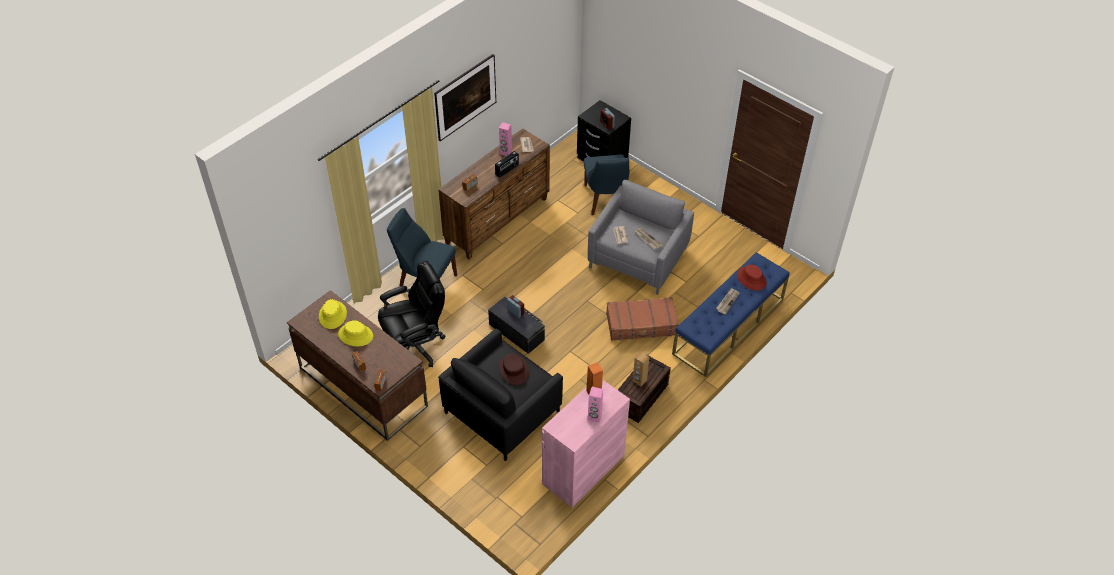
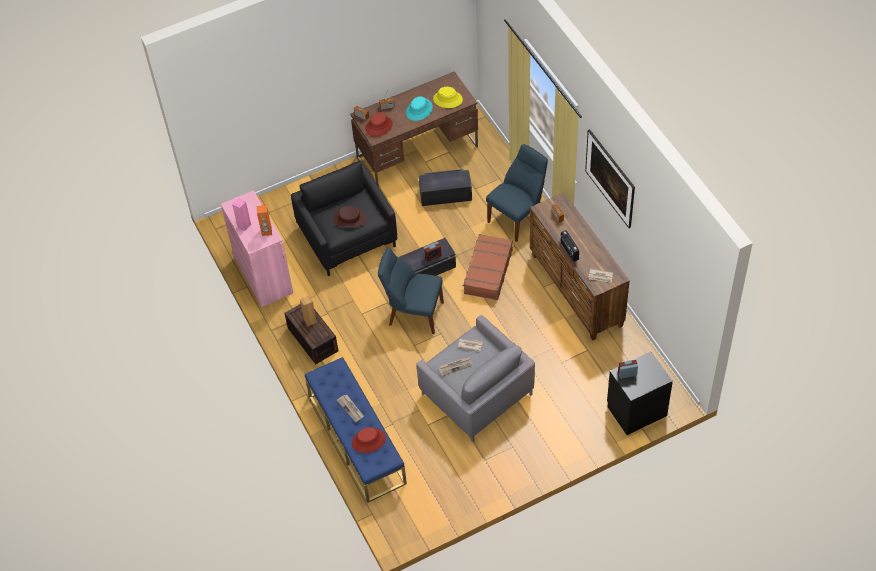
camera: 115 degrees right, 5 degrees up
(355, 335) = (419, 110): yellow hat -> turquoise hat
(391, 363) = (378, 126): none -> red hat
(415, 345) = (445, 194): black office chair -> black storage box
(506, 152) = (596, 256): pink speaker -> none
(605, 200) = (570, 393): blue chair -> blue chair (413, 313)
(641, 324) = (391, 367): brown suitcase -> brown suitcase (487, 272)

